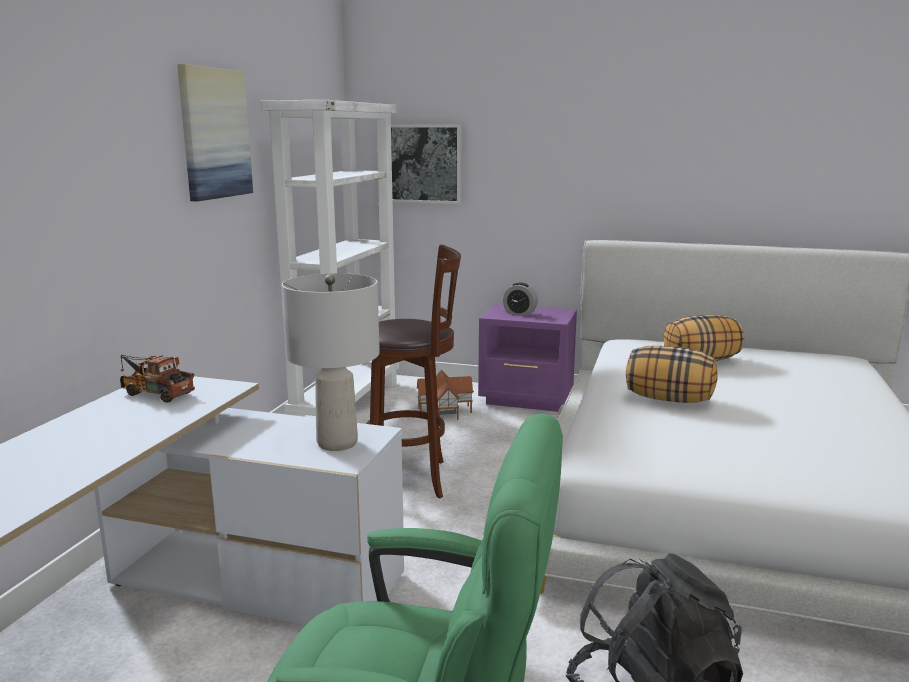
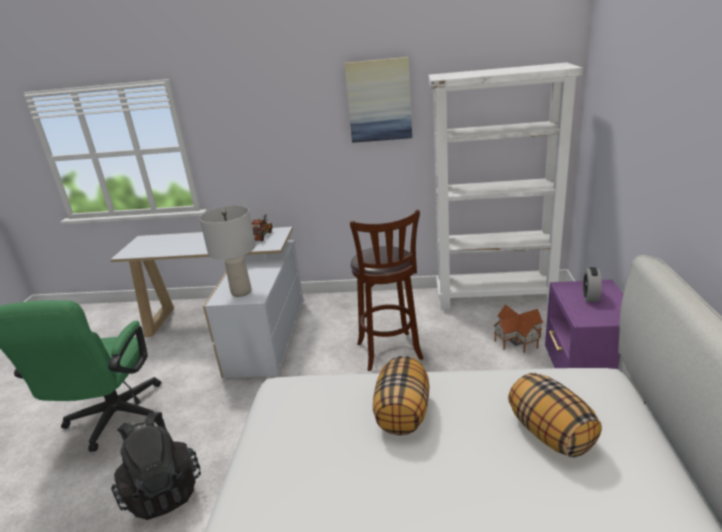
camera: 80 degrees right, 10 degrees up
(425, 163) = (606, 125): picture -> none

